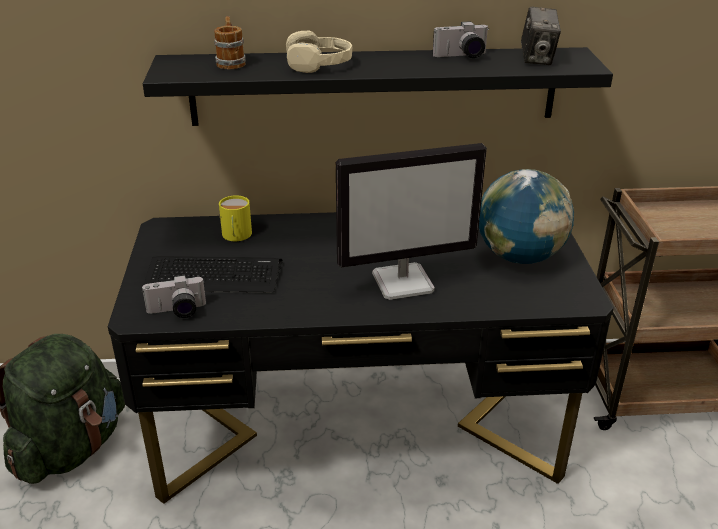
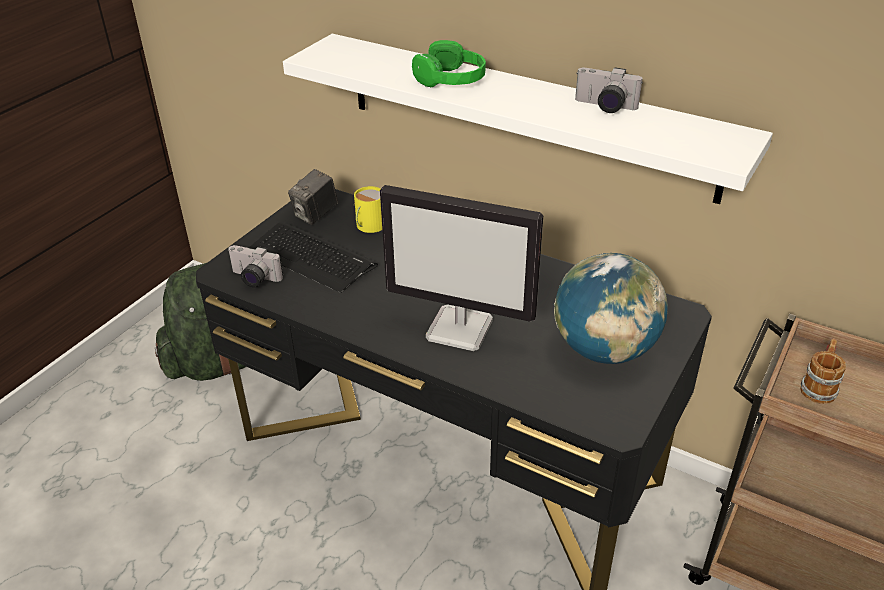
camera: 35 degrees right, 5 degrees up
(231, 62) = (379, 57): mug -> mug (819, 387)
(319, 64) = (451, 80): beige headphones -> green headphones
(374, 86) = (525, 115): black shelf -> white shelf
(537, 59) = (683, 133): camera -> camera (315, 215)

